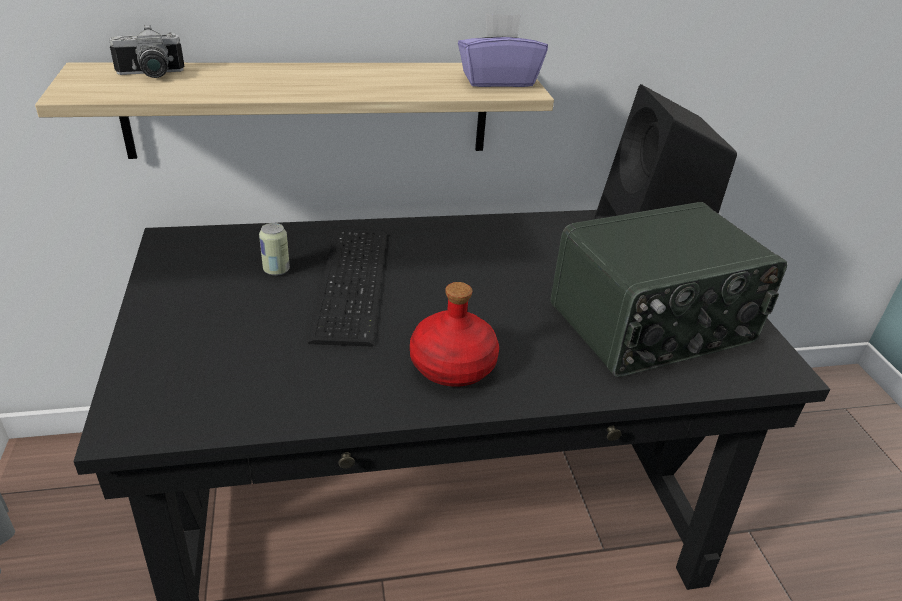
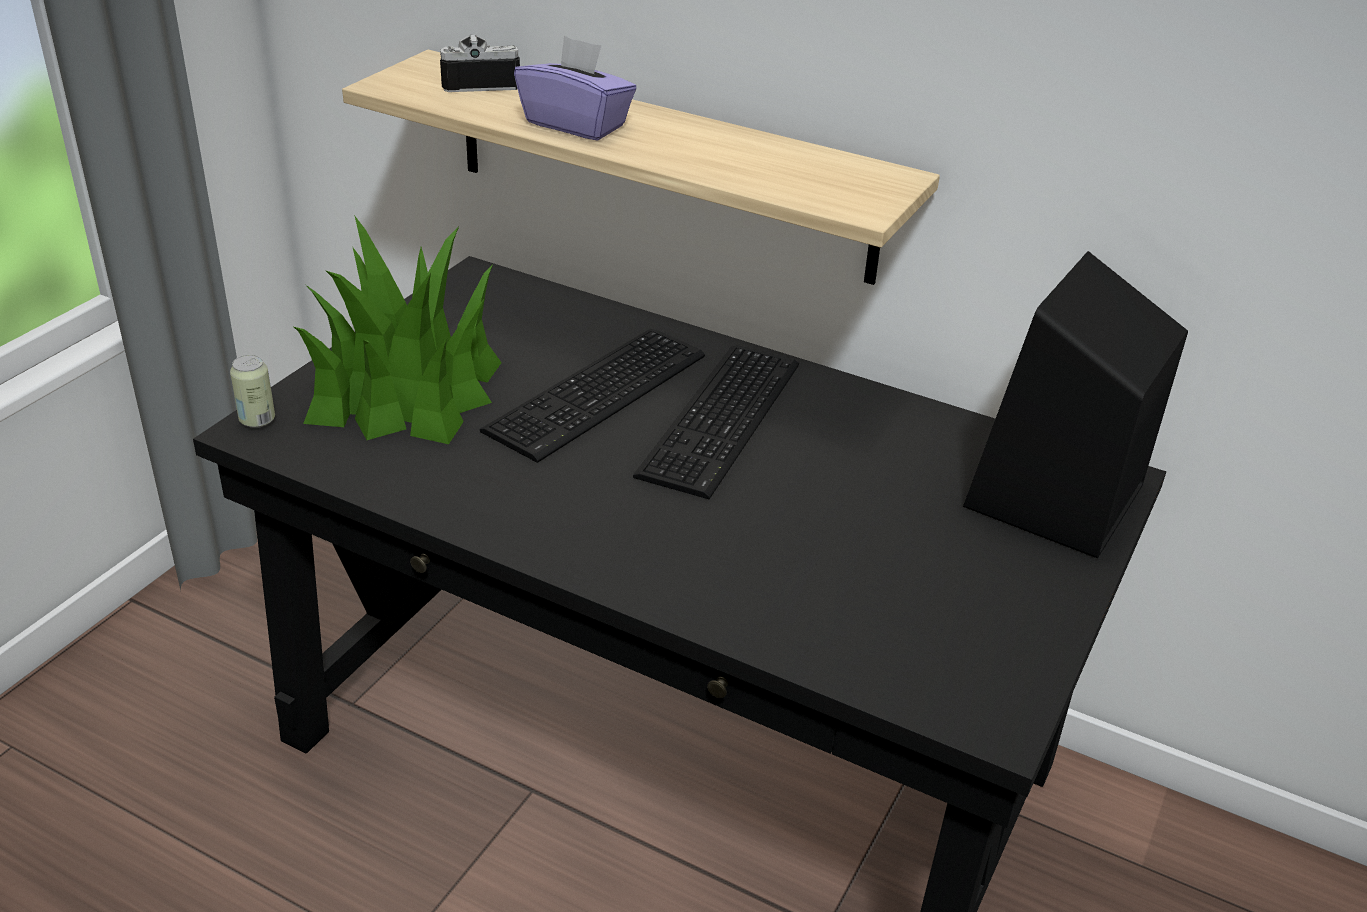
camera: 40 degrees right, 0 degrees up
(151, 75) = (480, 82): camera -> camera turned 150 degrees clockwise
(215, 338) = (405, 389): none -> potted plant
(276, 270) = (540, 347): can -> can (257, 420)
(445, 266) = (726, 417): none -> keyboard
(453, 365) = (593, 518): red bottle -> none
(498, 80) = (852, 188): purple tissue box -> purple tissue box (576, 124)
(653, 326) = (892, 594): radio -> none

